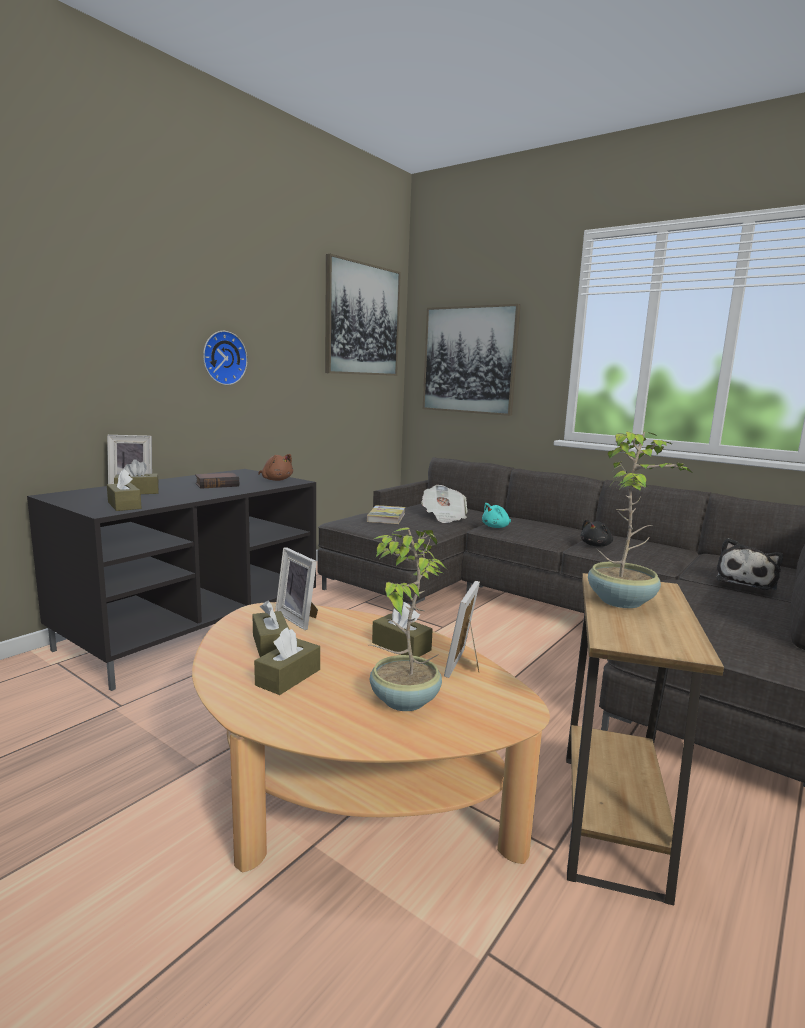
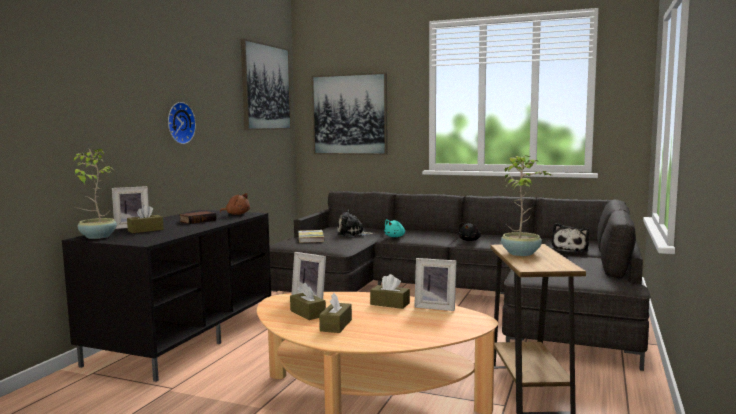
camera: 15 degrees left, 5 degrees down
(124, 505) = (153, 238): brown tissue box -> none
(402, 700) = (413, 325): potted plant -> potted plant (97, 237)
(444, 517) = (353, 234): newspaper -> plush toy
(466, 665) = (435, 307): picture frame -> picture frame turned 75 degrees counterclockwise

